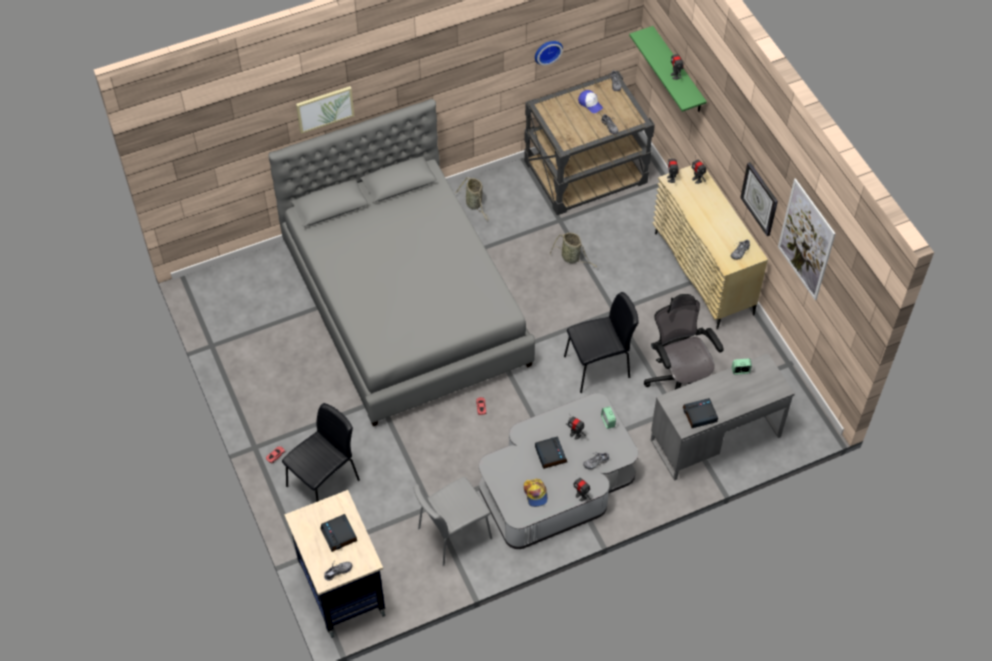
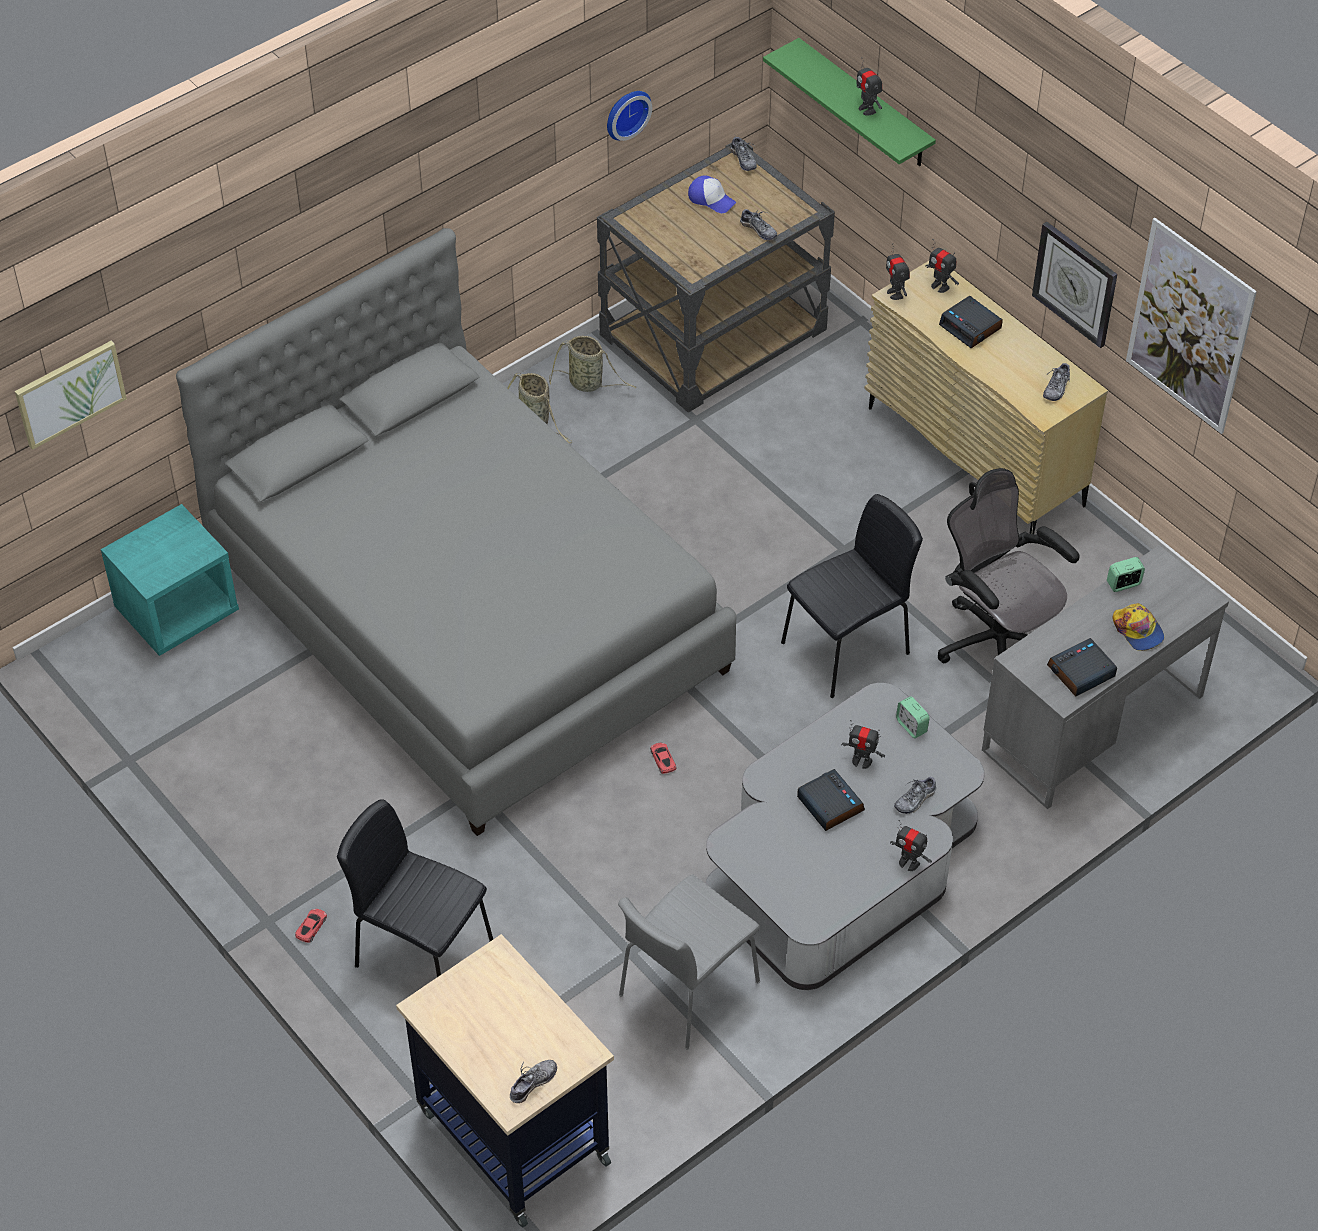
camera: 15 degrees left, 5 degrees down
(259, 270) = (177, 611): none -> turquoise nightstand
(324, 108) = (265, 271): picture -> picture (70, 393)
(325, 481) = (419, 952): black chair -> black chair turned 90 degrees counterclockwise
(339, 535) = (513, 1017): alarm clock -> alarm clock (971, 327)
(535, 494) = (827, 877): cap -> cap (1138, 630)
(571, 258) = (738, 477): basket -> basket (588, 384)

